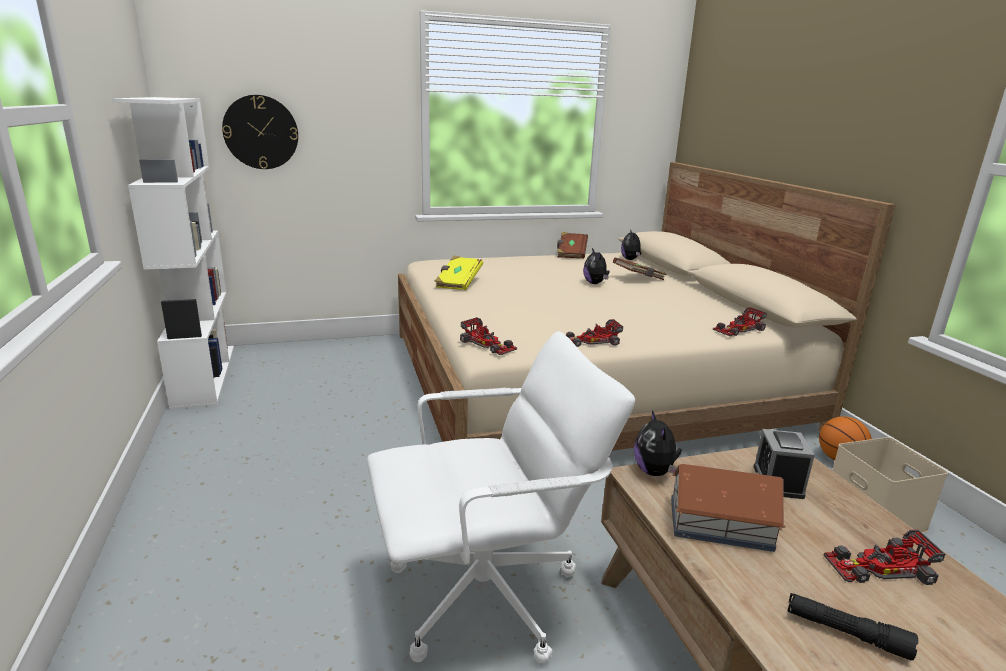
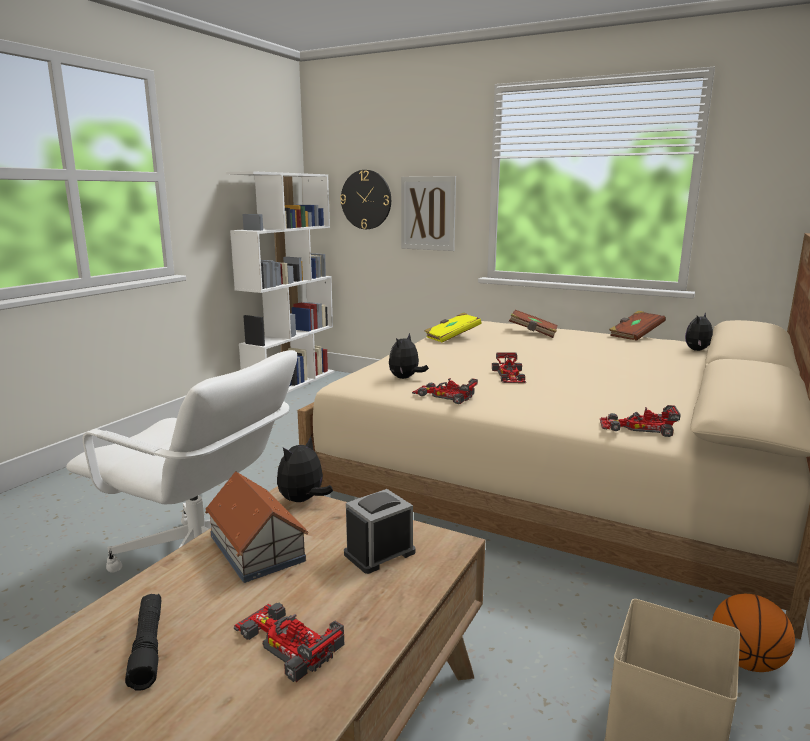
camera: 45 degrees right, 5 degrees down
(349, 149) = (428, 213): none -> picture
(488, 344) = (357, 377): toy car -> toy car (509, 375)
(595, 283) = (583, 360): plush toy -> plush toy (405, 378)
(638, 278) = (653, 366): brown book -> brown book (533, 333)

